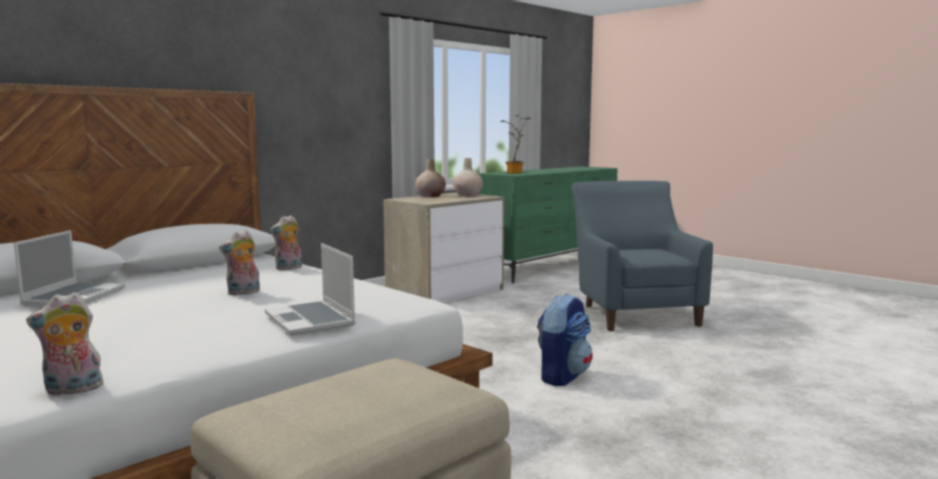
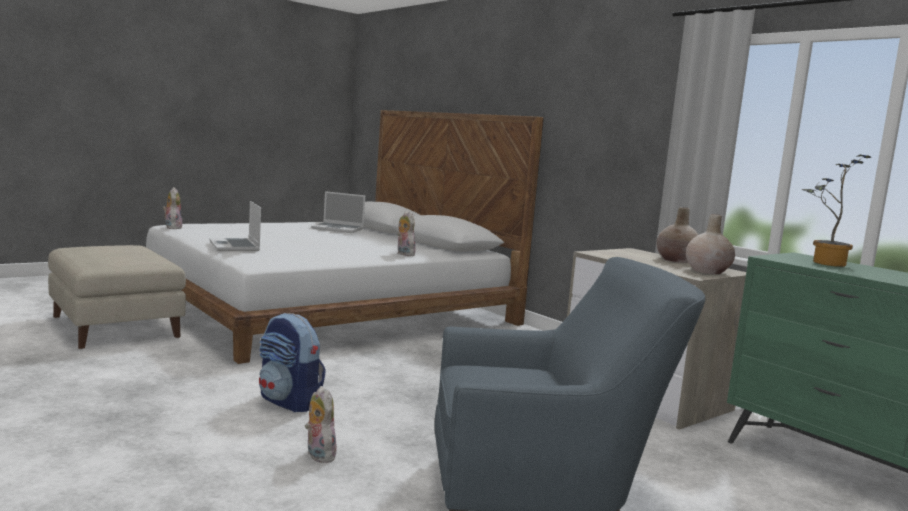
camera: 95 degrees right, 0 degrees up
(243, 293) = (323, 244): plush toy -> plush toy (318, 455)
(311, 320) = (235, 246): laptop -> laptop turned 90 degrees counterclockwise

